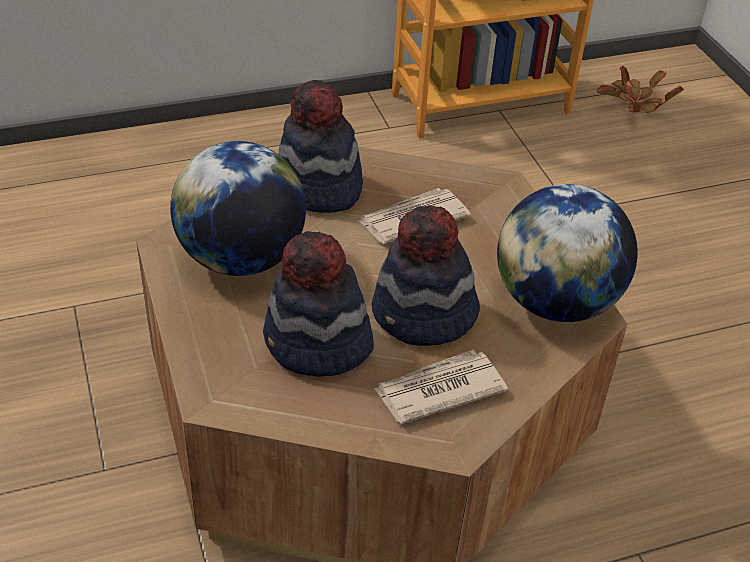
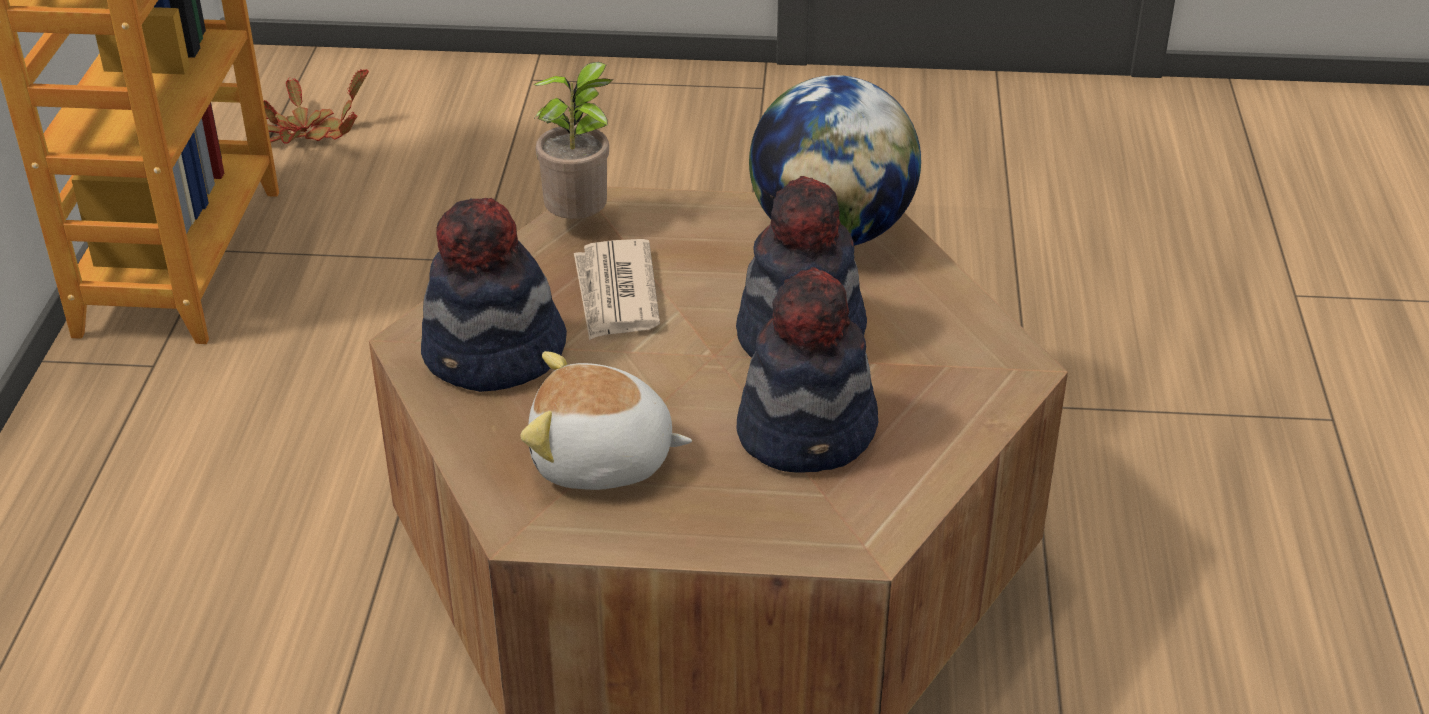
camera: 65 degrees left, 5 degrees down
(241, 258) = (601, 461): globe -> plush toy
(438, 390) = (930, 357): newspaper -> none
(479, 183) = (580, 222): none -> potted plant

